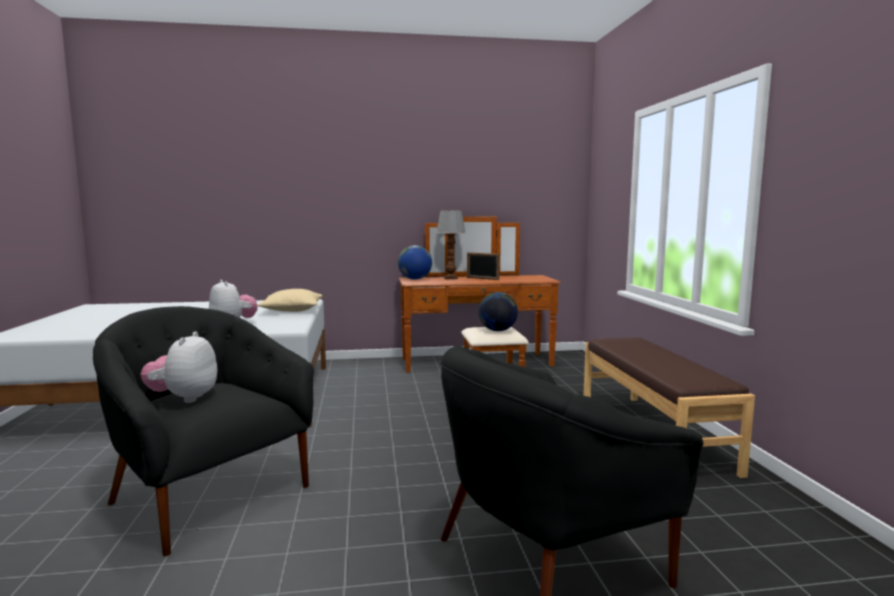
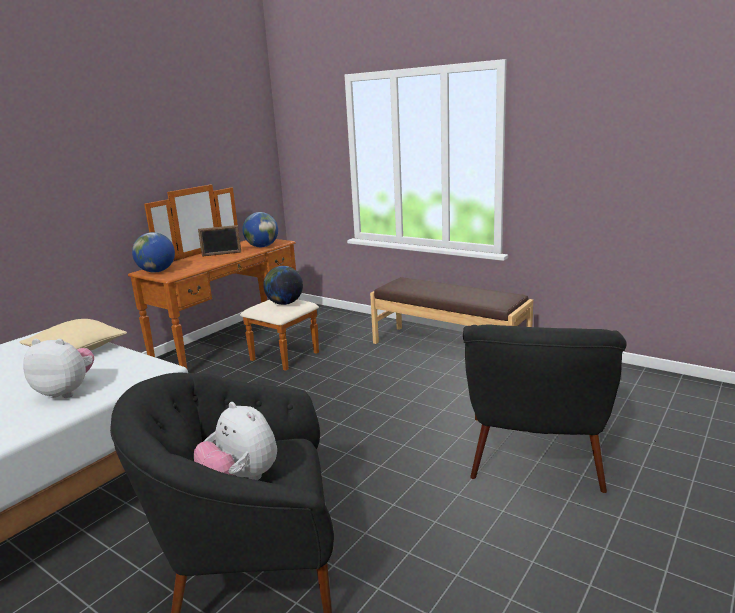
camera: 45 degrees left, 10 degrees up
(450, 278) = (190, 261): table lamp -> none
(523, 280) = (262, 246): none -> globe

